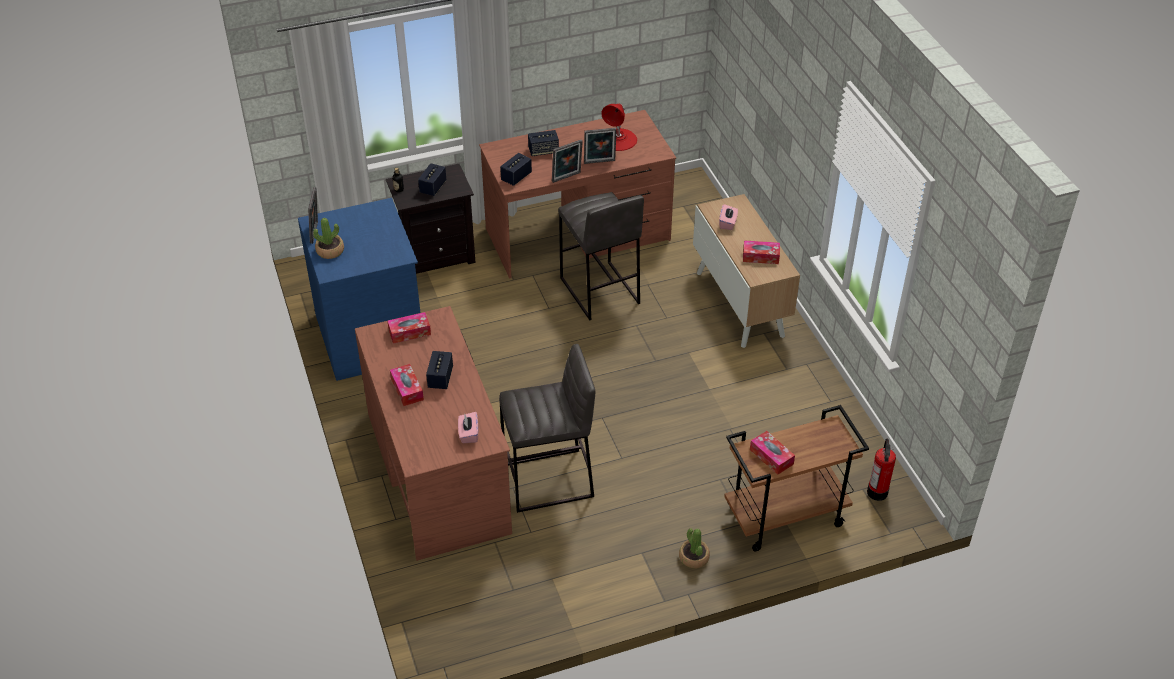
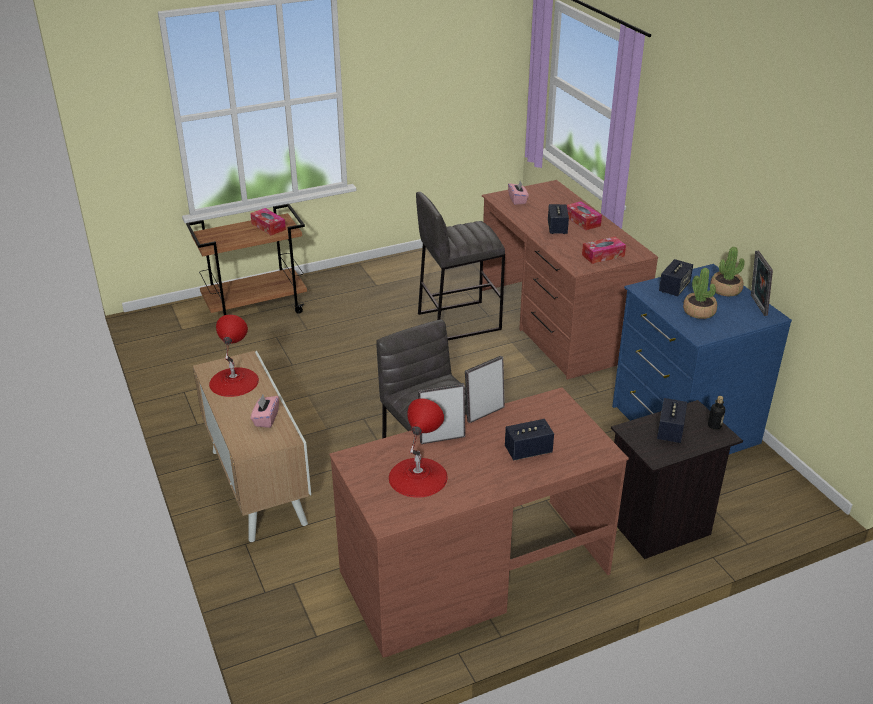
camera: 175 degrees right, 10 degrees down
(516, 177) = (554, 410): speaker -> speaker (674, 288)
(693, 558) = (335, 284): potted plant -> potted plant (699, 311)
(760, 256) = (233, 381): tissue box -> red table lamp
(877, 492) = (169, 328): fire extinguisher -> none

